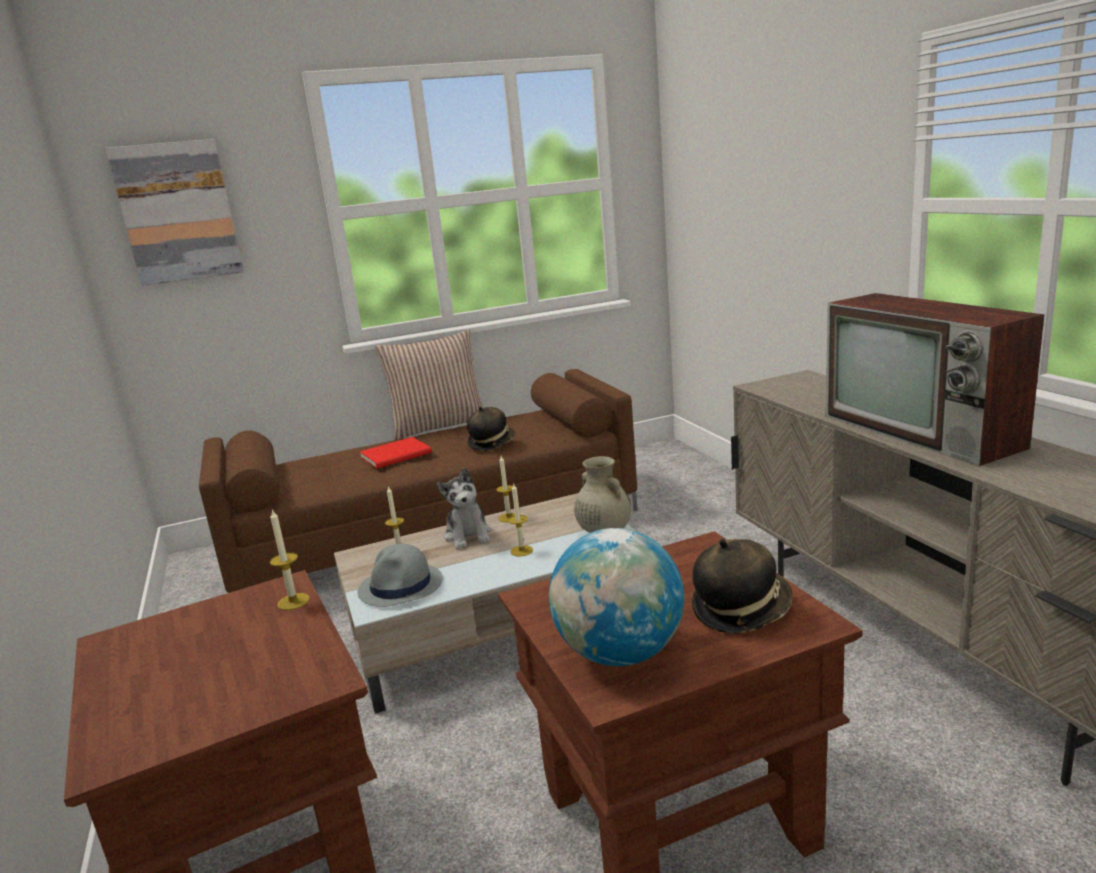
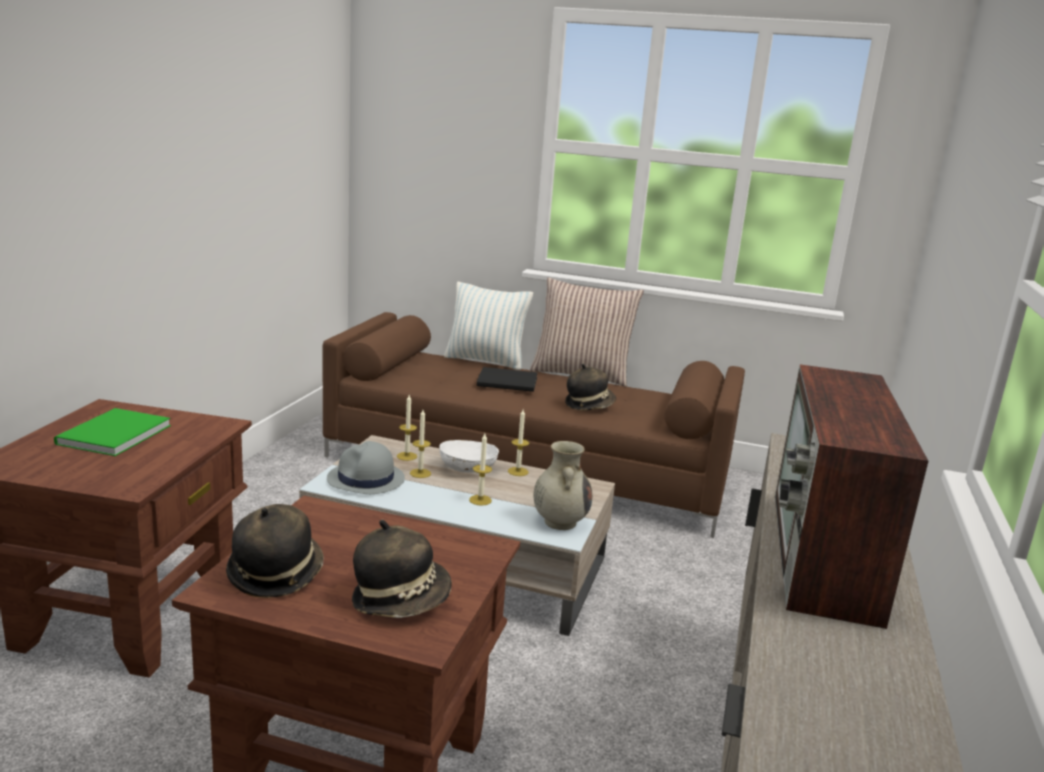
camera: 35 degrees right, 0 degrees up
(178, 212) = (423, 116): picture -> none
(183, 657) = (110, 435): none -> green book
(293, 601) = (208, 435): candle -> candle (420, 473)
(343, 448) = (485, 361): none -> pillow
(398, 455) = (509, 382): red book -> black book
(468, 535) = (467, 469): plush toy -> white bowl
(620, 654) = (275, 573): globe -> hat

